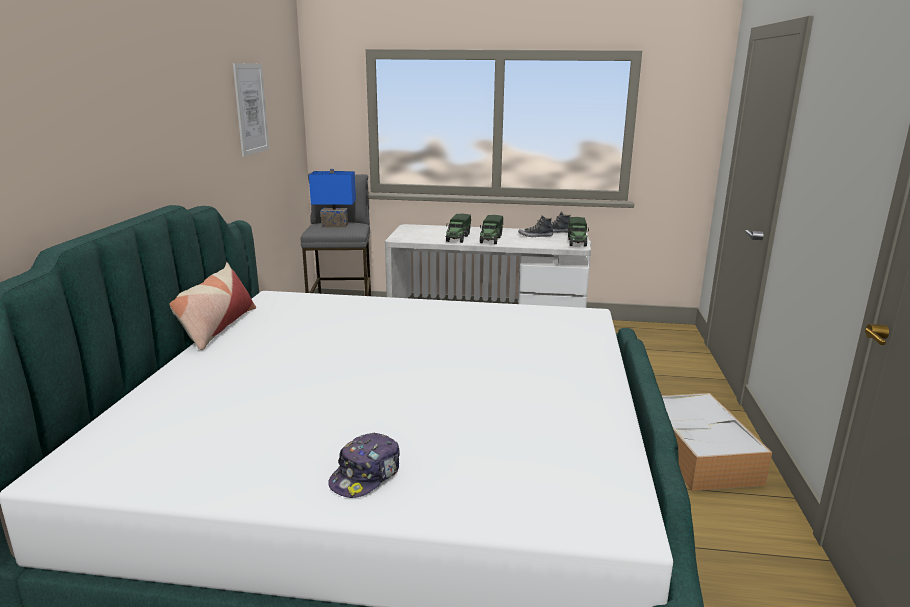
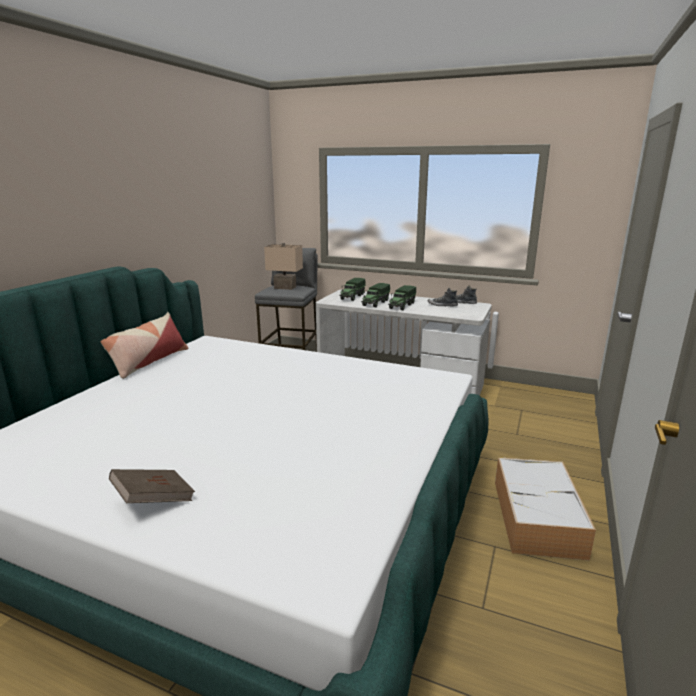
camera: 15 degrees right, 0 degrees up
(251, 109) = (214, 194): picture -> none
(334, 226) = (284, 288): blue table lamp -> beige table lamp
(366, 475) = (154, 500): cap -> brown book
(577, 241) = (475, 312): toy truck -> toy truck (352, 297)

